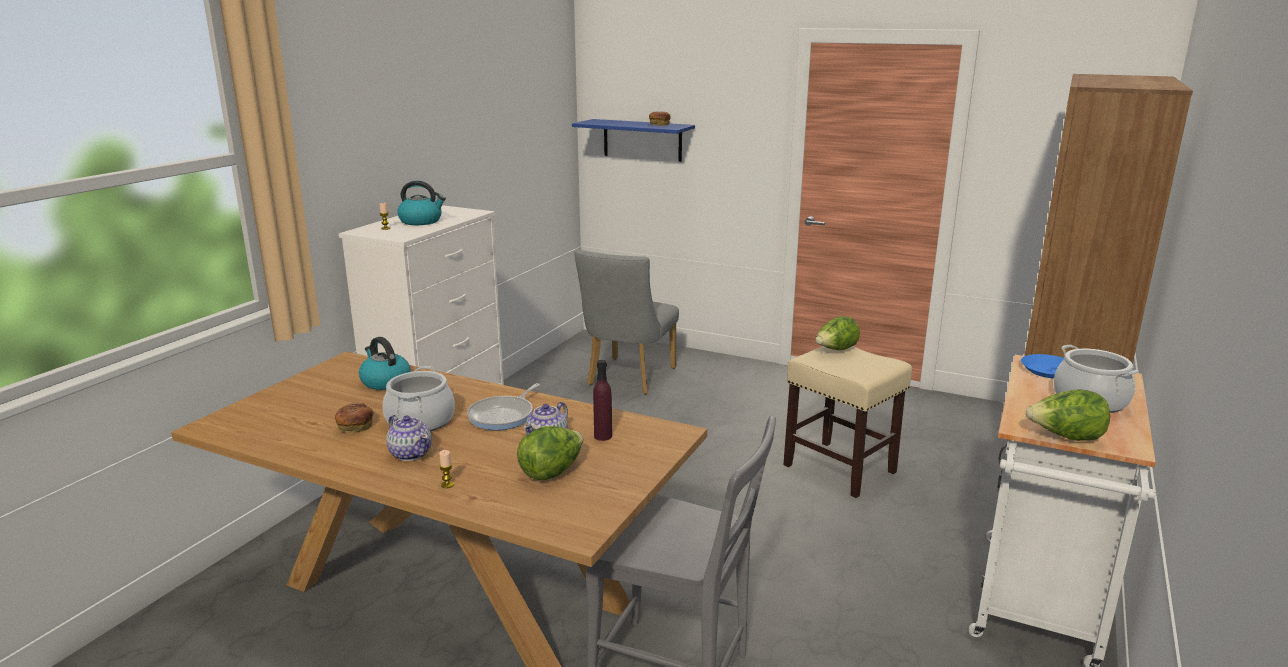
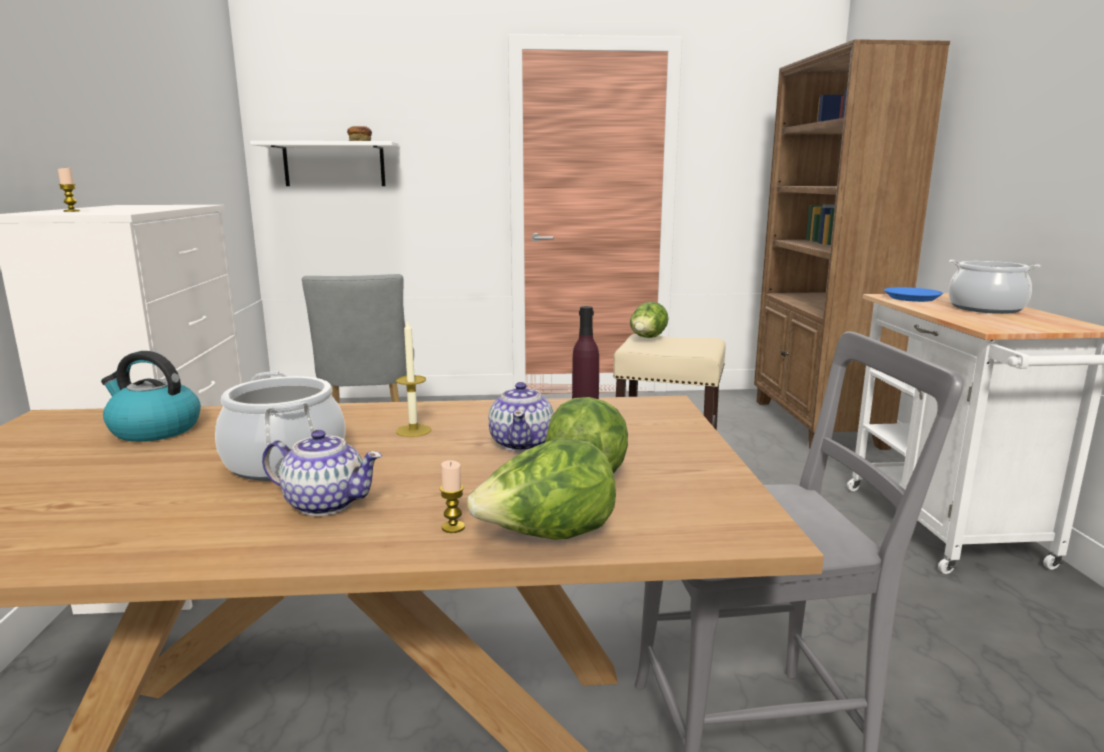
camera: 30 degrees left, 5 degrees down
(355, 427) = (165, 492): bread -> none
(421, 221) = (124, 208): kettle -> none
(504, 416) = (413, 431): frying pan -> candle
(642, 140) = (334, 164): blue shelf -> white shelf
(1065, 438) = (1036, 328): lettuce -> lettuce (547, 537)

